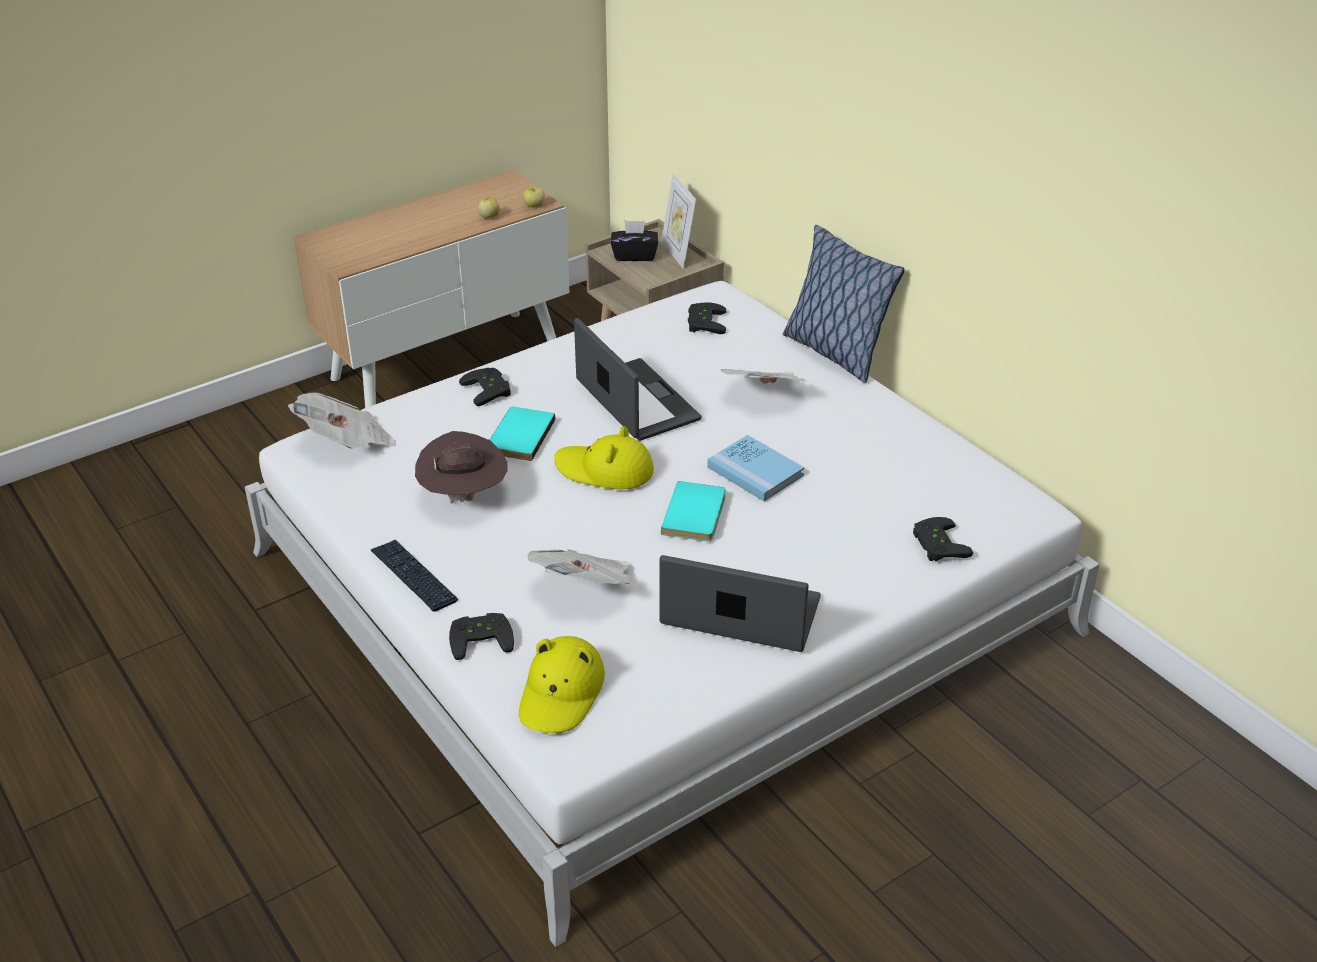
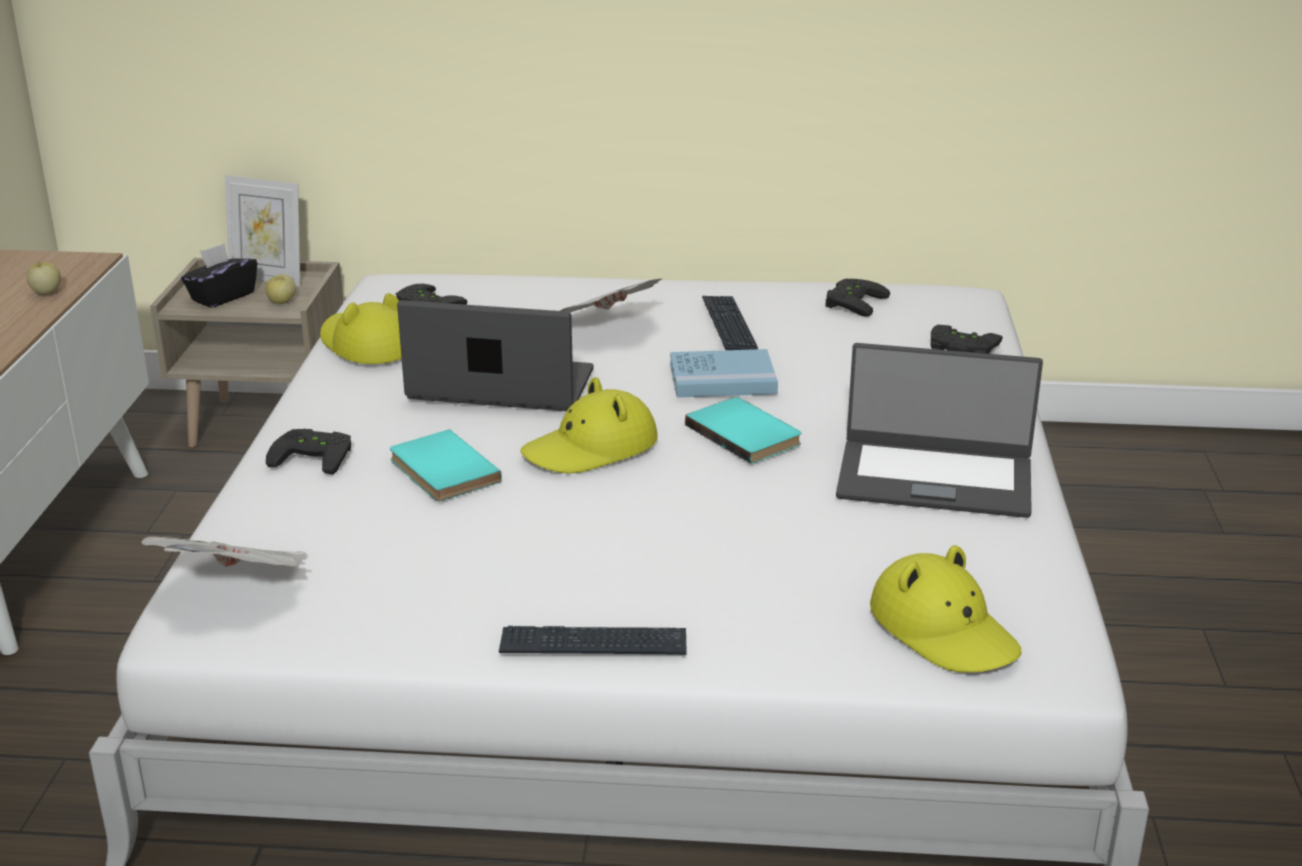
camera: 50 degrees left, 10 degrees down
(464, 497) = (493, 549): brown hat -> none
(481, 637) = (776, 642): black game controller -> black game controller (851, 301)
(534, 206) = (86, 265): apple -> apple (282, 302)
(586, 587) = (776, 541): newspaper -> none
(629, 332) = (366, 345): none -> yellow hat
(740, 613) = (934, 478): laptop -> laptop turned 135 degrees counterclockwise
(832, 436) = (729, 325): none -> keyboard
(834, 352) = (592, 276): pillow -> none

